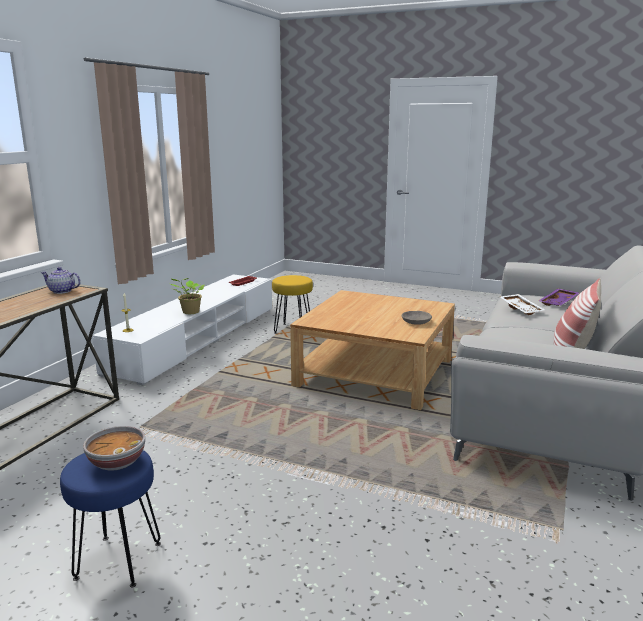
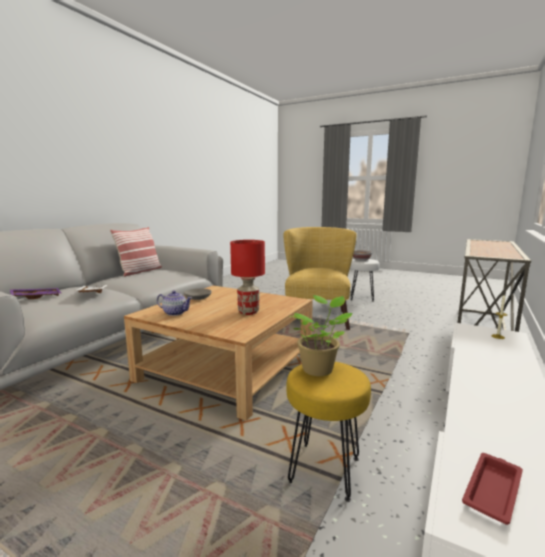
camera: 175 degrees left, 5 degrees down
(62, 291) = (495, 255): teapot -> teapot (175, 313)
(117, 561) = (362, 297): blue stool -> white stool
(189, 312) = (468, 364): potted plant -> potted plant (319, 368)
(268, 464) = (317, 316): none -> yellow armchair
(350, 308) = (249, 312): none -> red table lamp

